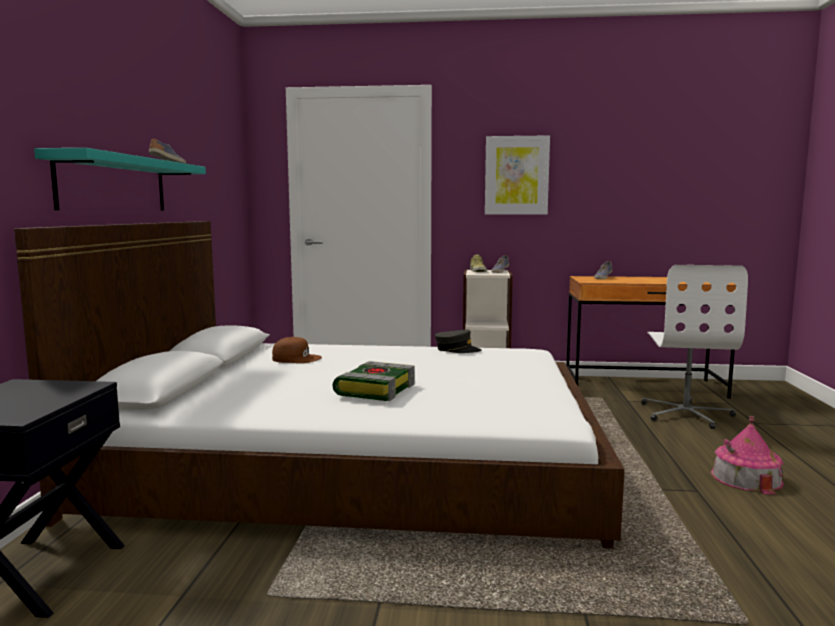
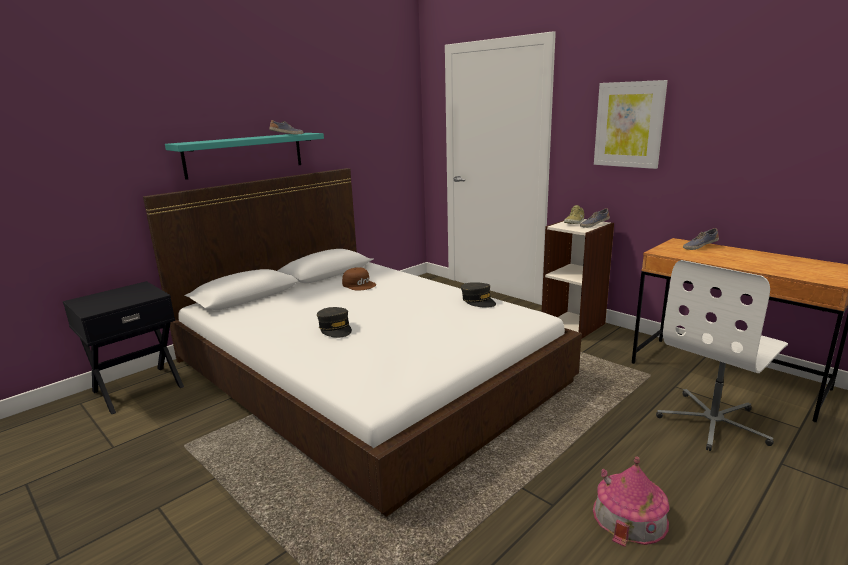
camera: 40 degrees right, 10 degrees up
(375, 390) = (335, 329): book -> grey cap

